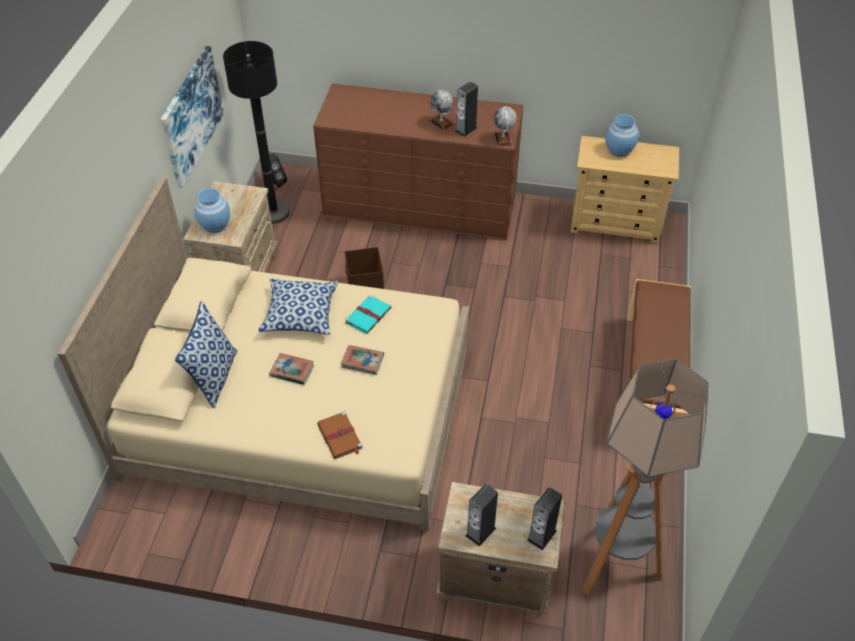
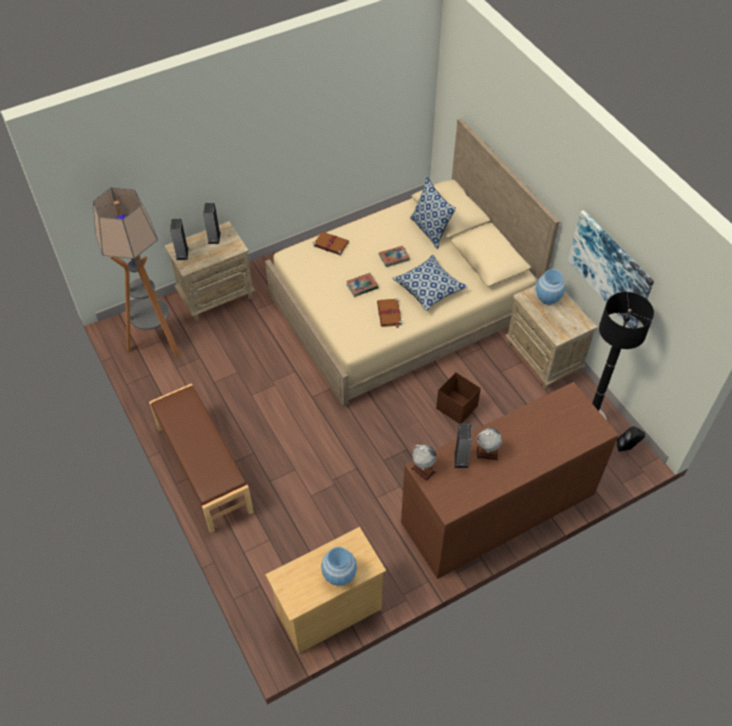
camera: 140 degrees right, 5 degrees up
(368, 315) = (389, 314): turquoise book -> brown book

